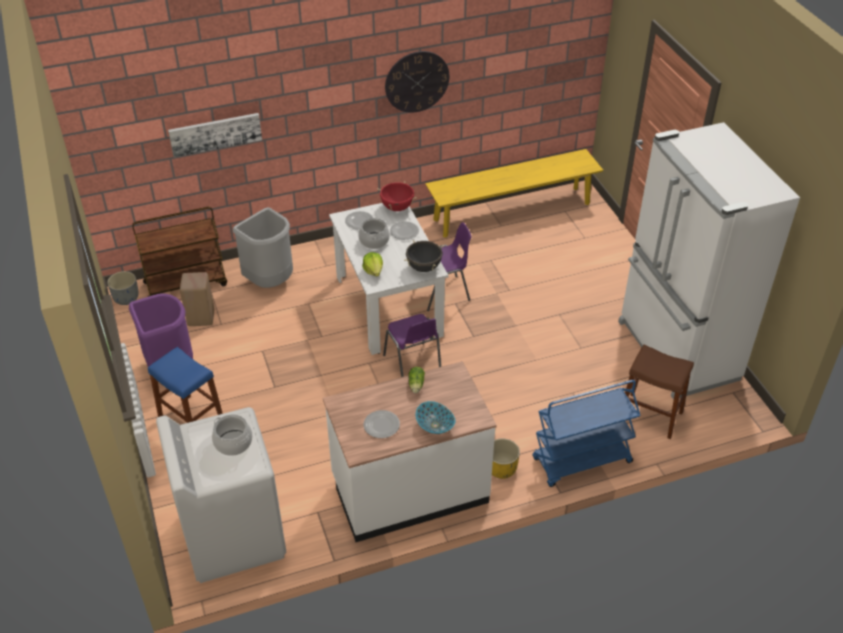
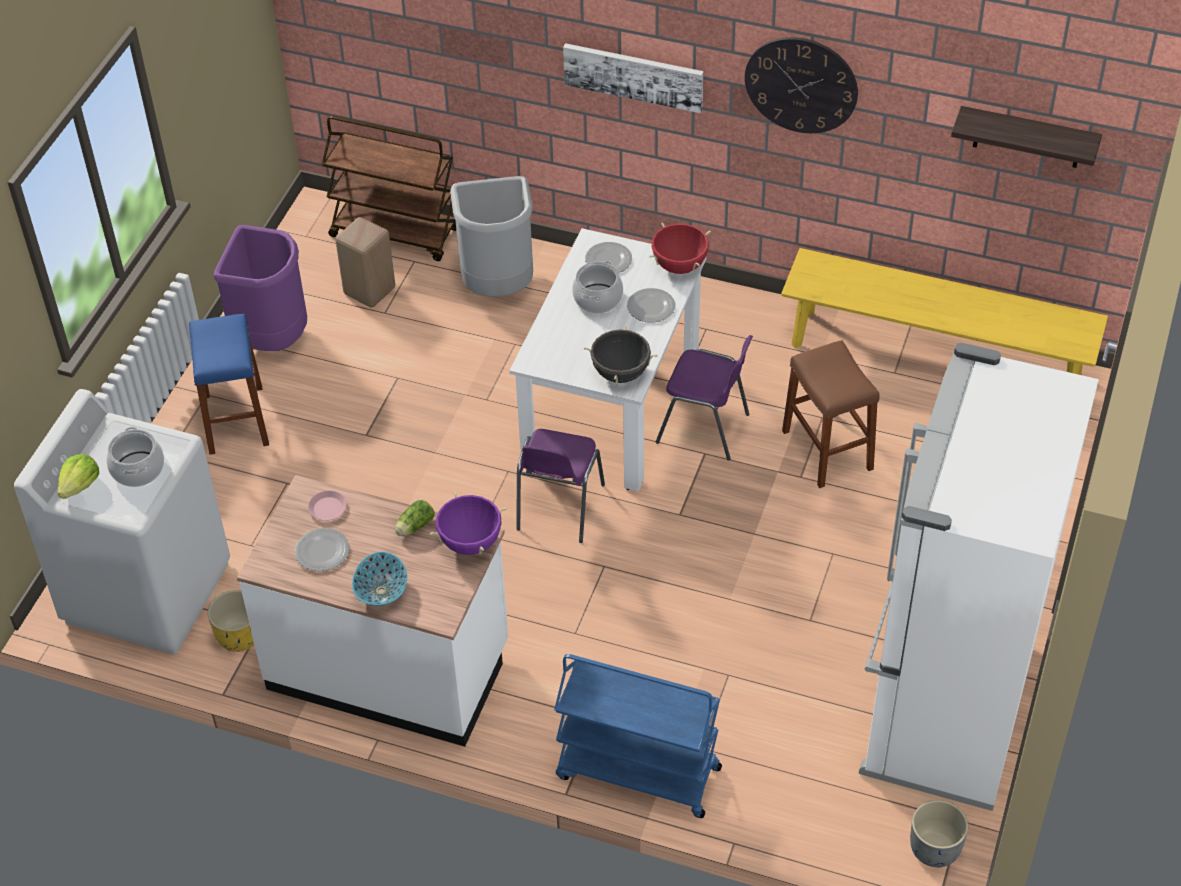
camera: 40 degrees right, 5 degrees up
(126, 298) = (309, 215): grey planter -> grey planter (934, 849)
(215, 133) = (474, 39): picture -> picture (634, 76)
(360, 403) = (328, 508): none -> pink plate
(373, 270) = (552, 341): lettuce -> lettuce (80, 485)
(453, 376) = (470, 542): none -> purple cooking pot
(501, 468) = (525, 714): yellow planter -> yellow planter (240, 636)
(538, 63) = (1027, 138): none -> shelf
(650, 415) = (800, 774): brown stool -> brown stool (827, 450)

